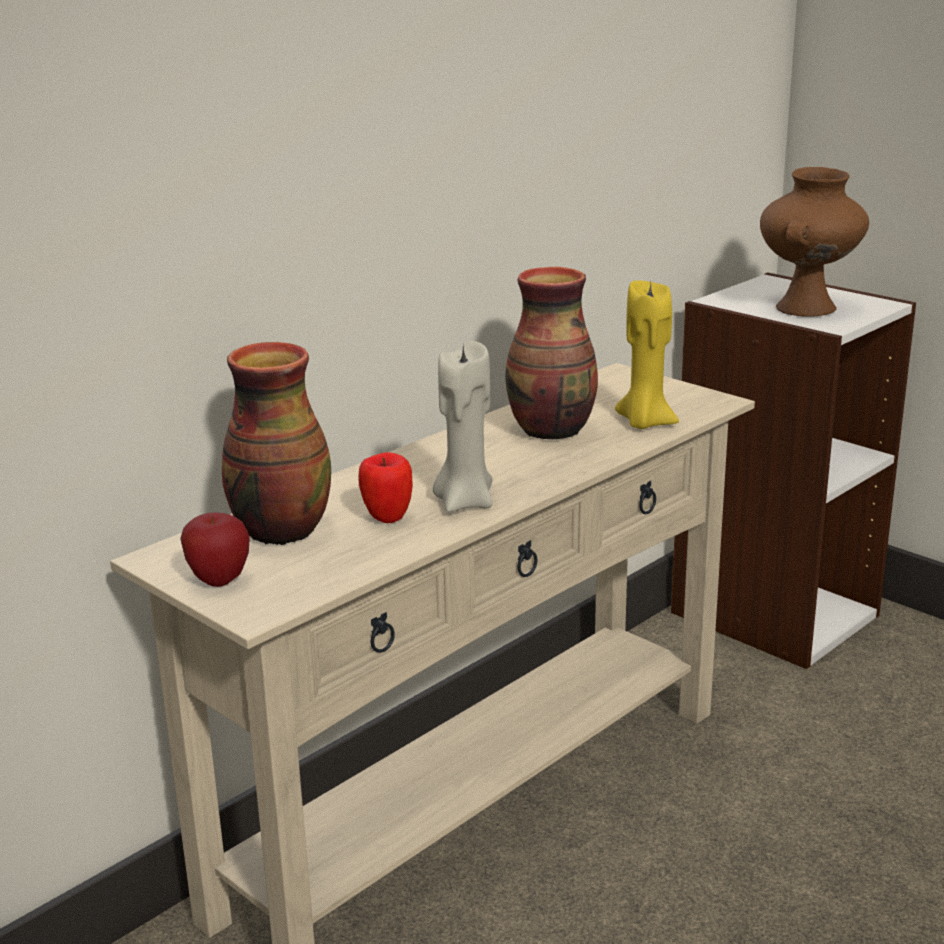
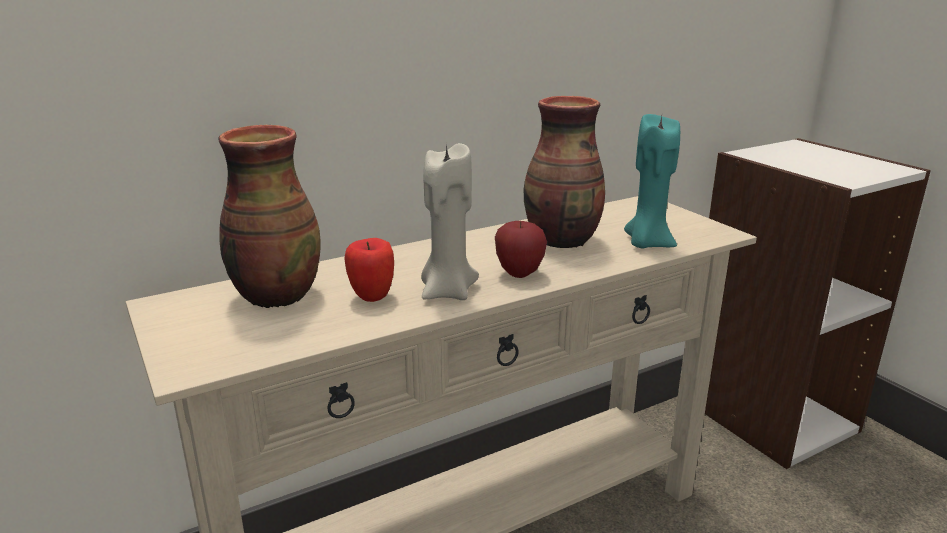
camera: 15 degrees right, 0 degrees up
(219, 580) = (187, 332): apple -> apple (519, 273)
(644, 423) = (647, 243): yellow candle -> turquoise candle
(807, 309) = (825, 166): brown vase -> none

